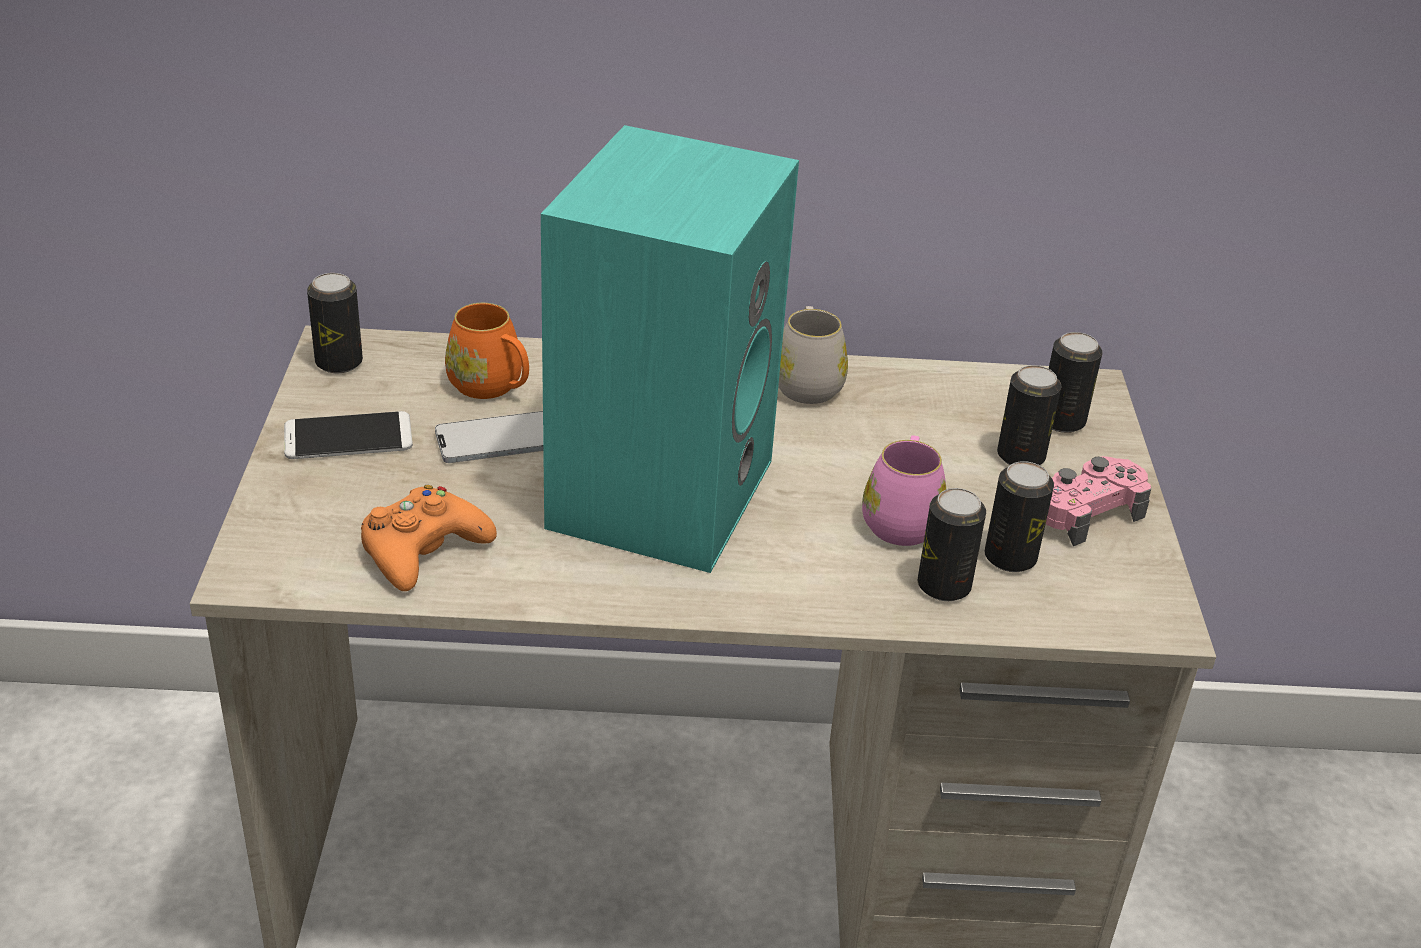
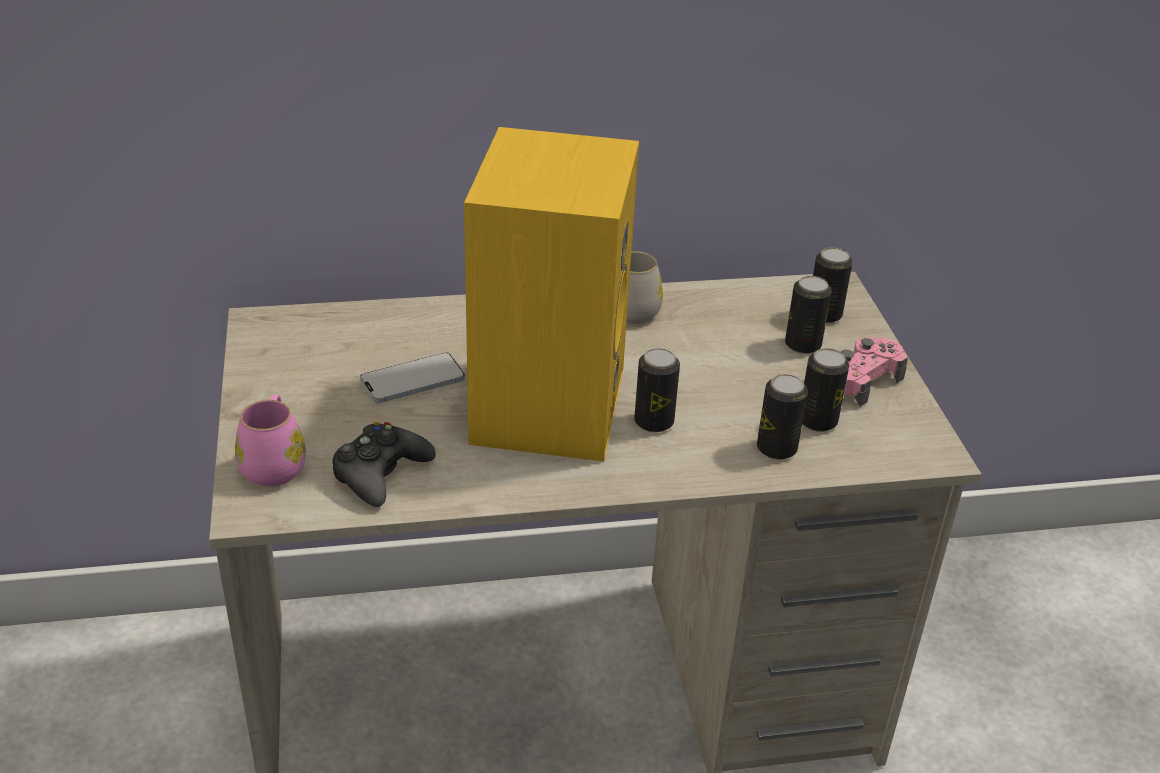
camera: 10 degrees left, 0 degrees up
(339, 363) = (266, 335): can -> can (654, 422)
(348, 437) = (293, 393): phone -> none
(423, 550) = (380, 473): orange game controller -> black game controller
(492, 387) = (393, 340): orange mug -> none
(658, 489) = (545, 403): turquoise speaker -> yellow speaker
(902, 519) = (731, 402): pink mug -> pink mug (274, 463)

